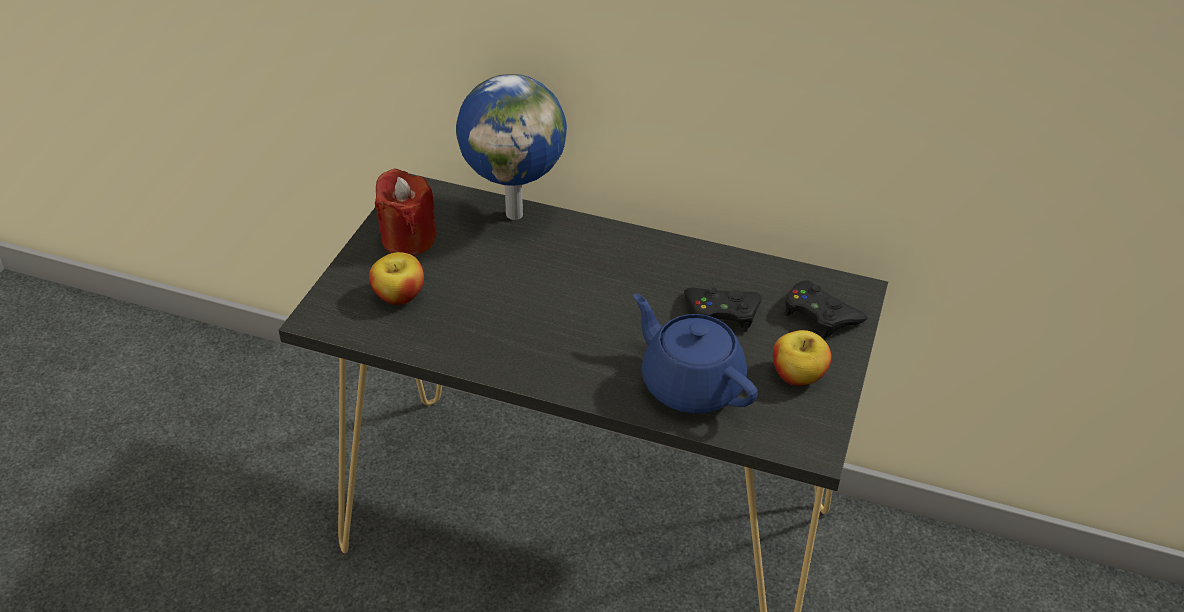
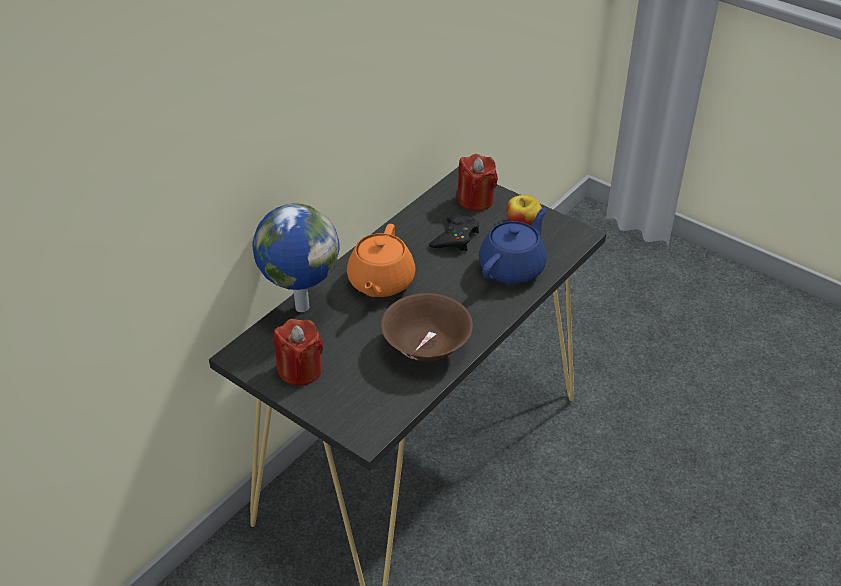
camera: 70 degrees left, 0 degrees up
(399, 296) = (364, 386): apple -> none
(487, 334) = (427, 347): none -> brown bowl
(591, 265) = (380, 282): none -> orange teapot
(690, 384) = (513, 267): blue teapot -> blue teapot turned 150 degrees clockwise
(820, 315) = (475, 200): black game controller -> red candle

